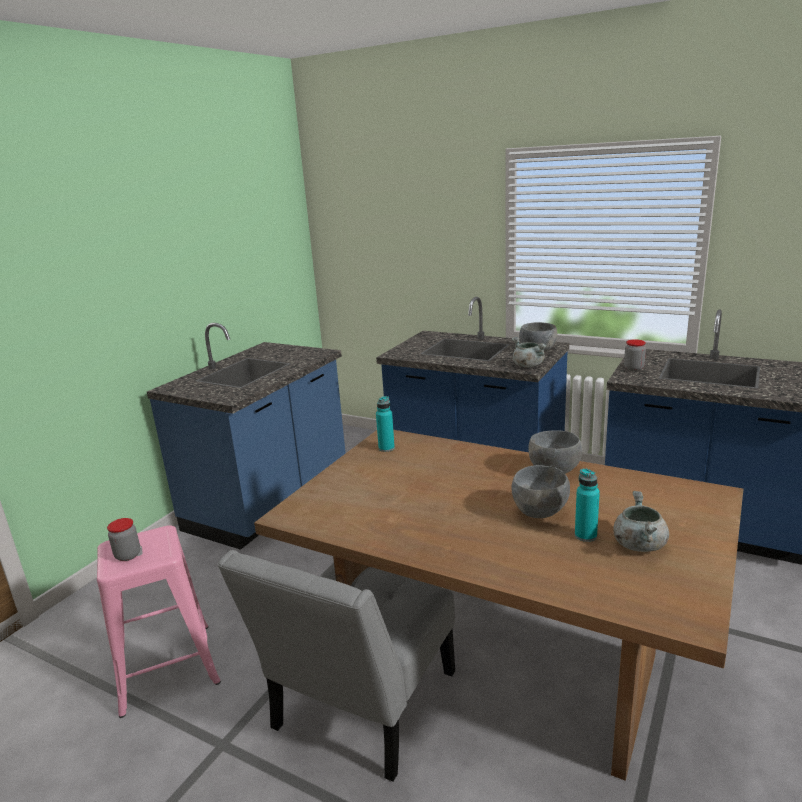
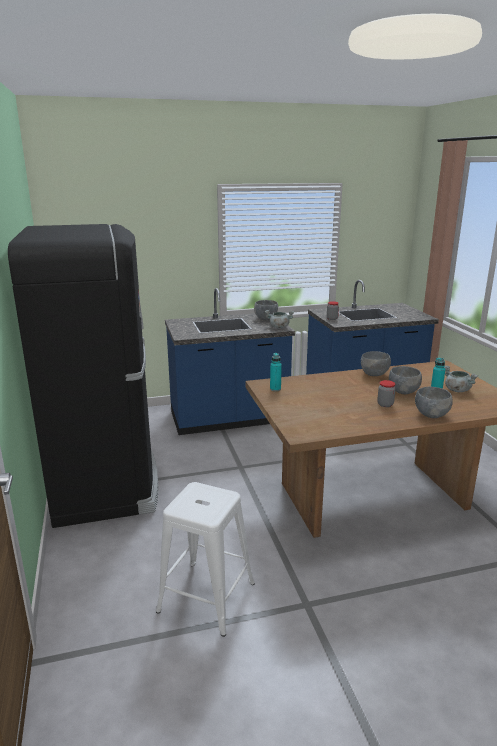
camera: 45 degrees left, 0 degrees up
(128, 555) = (202, 507): jar -> jar (385, 404)
(167, 667) = (206, 596): pink stool -> white stool
(270, 502) = (106, 480): blue counter -> black fridge
(360, 708) = (344, 547): grey chair -> none
(501, 564) = (431, 415): none -> grey bowl

